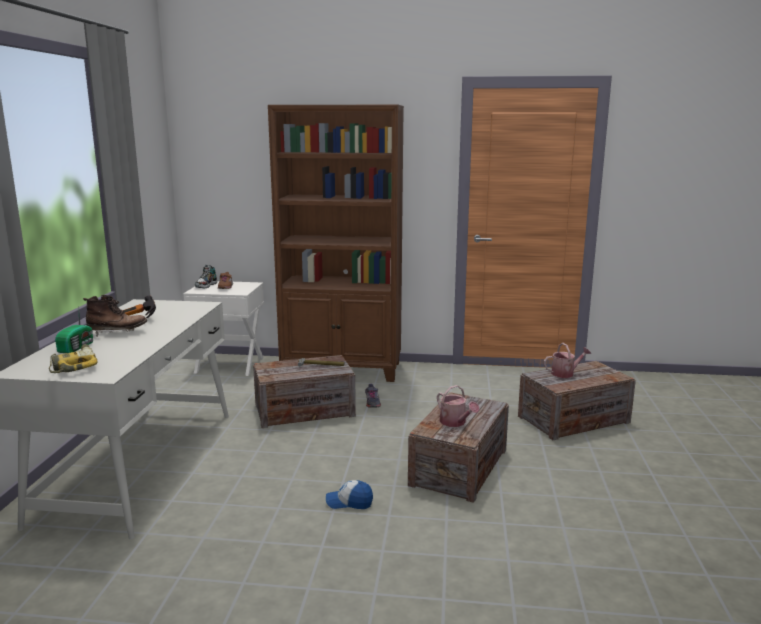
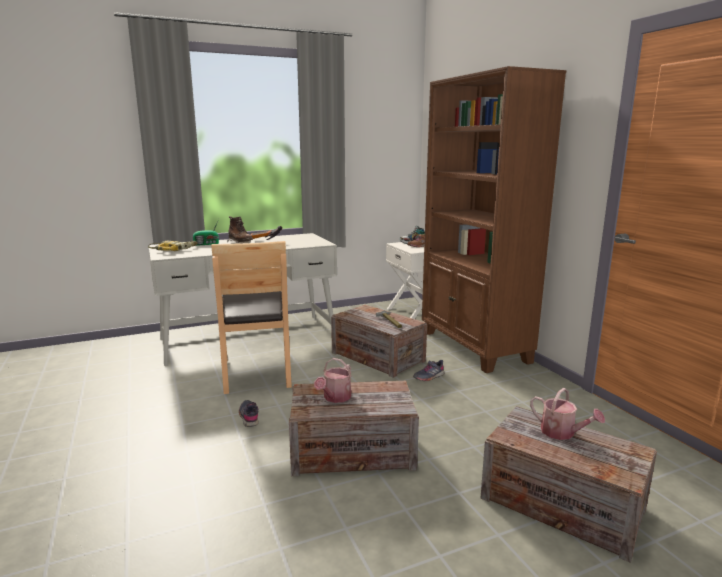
camera: 60 degrees right, 0 degrees up
(249, 478) = (257, 372): none -> brown chair
(349, 502) = (249, 417): cap -> grey shoe

